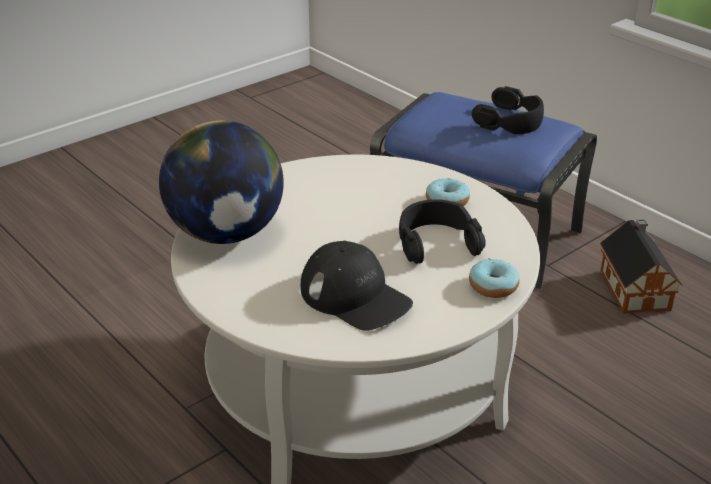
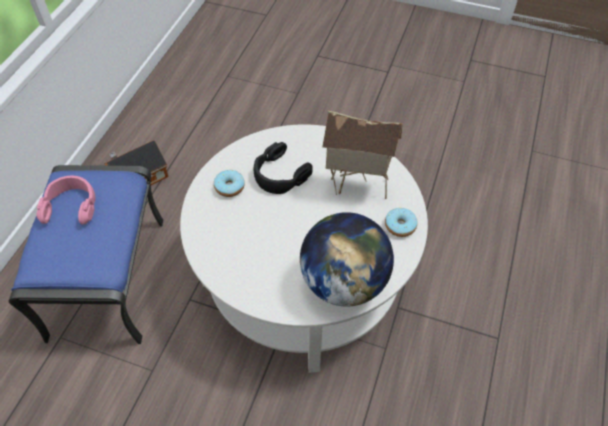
camera: 120 degrees left, 20 degrees up
(355, 296) = (356, 187): black cap -> toy house
(493, 286) = (305, 138): donut -> donut (400, 226)
(510, 120) = (71, 206): black headphones -> pink headphones

